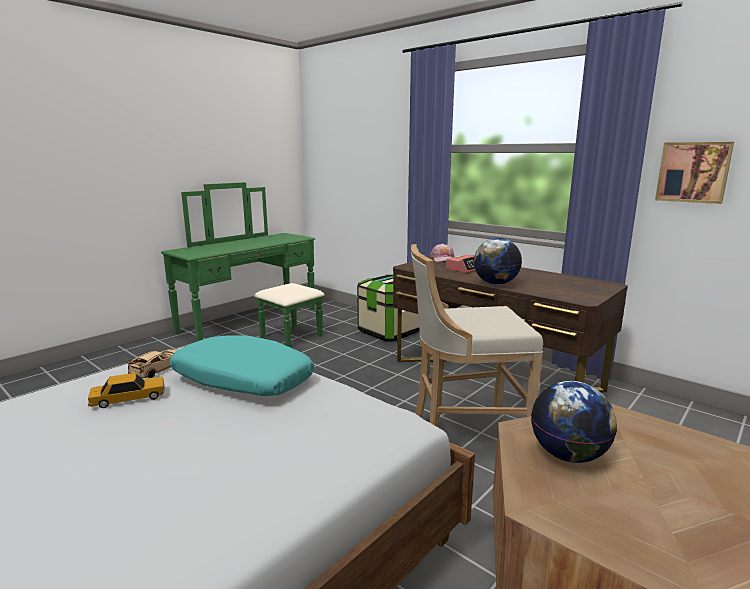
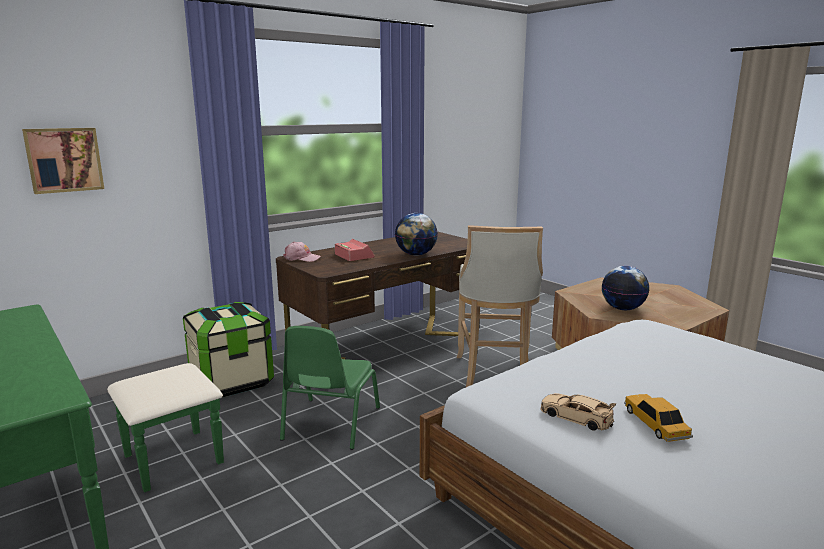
camera: 80 degrees left, 0 degrees up
(242, 380) = (595, 372): turquoise pillow -> none
(338, 370) = (330, 424): none -> green chair
(693, 172) = (439, 143): picture -> picture (64, 160)

